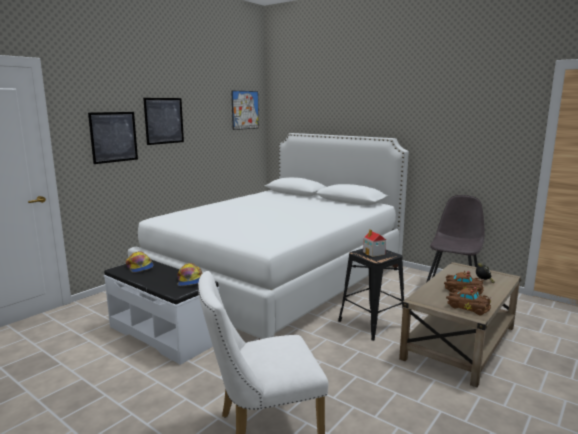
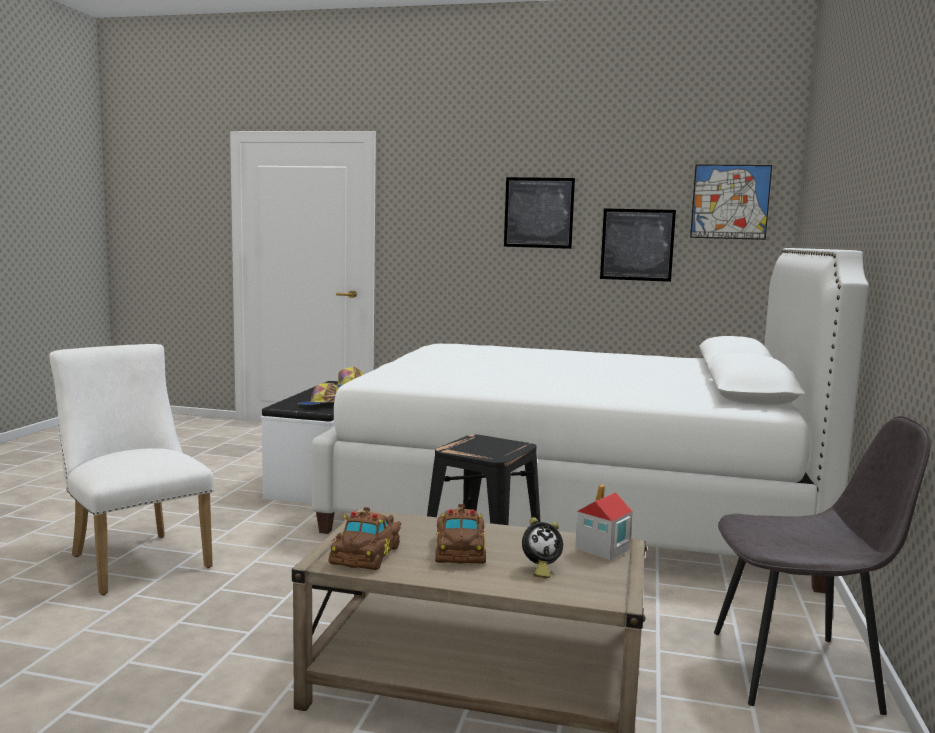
camera: 65 degrees right, 5 degrees down
(113, 137) = (454, 230): picture -> picture (637, 244)
(374, 253) = (488, 446): toy house -> toy house (602, 549)

